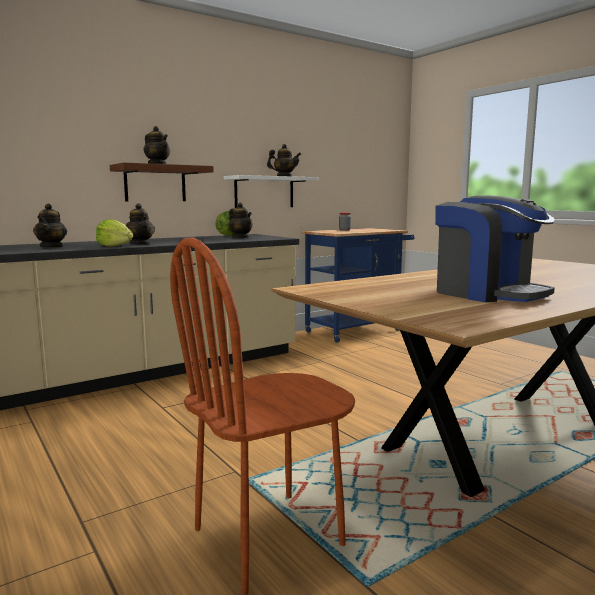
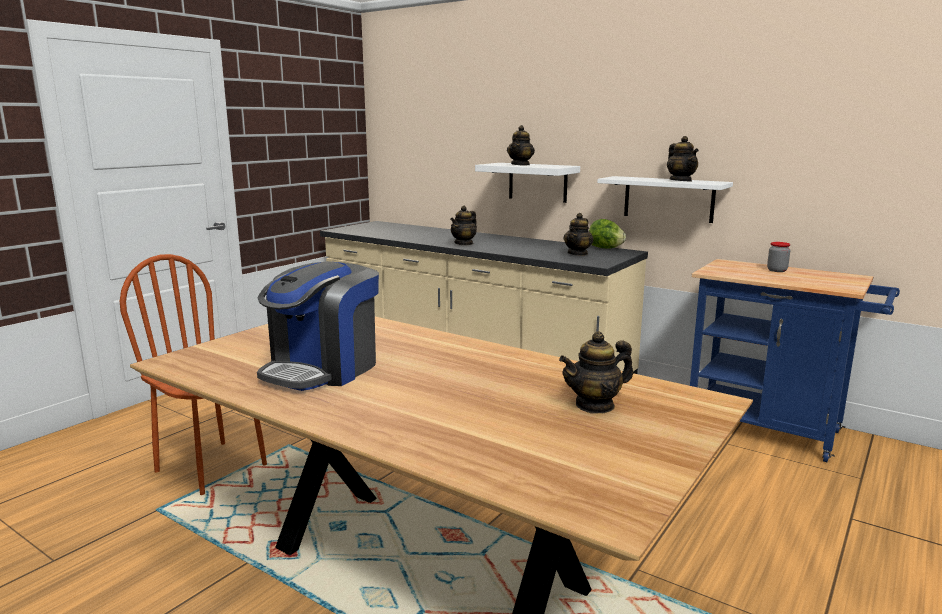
camera: 70 degrees right, 5 degrees up
(52, 247) = (418, 234): teapot -> teapot (595, 405)
(115, 246) = (437, 242): lettuce -> none
(155, 184) = (537, 182): brown shelf -> white shelf

